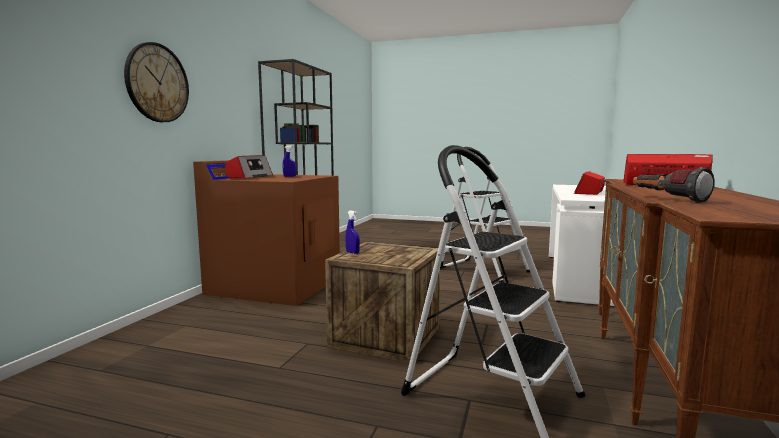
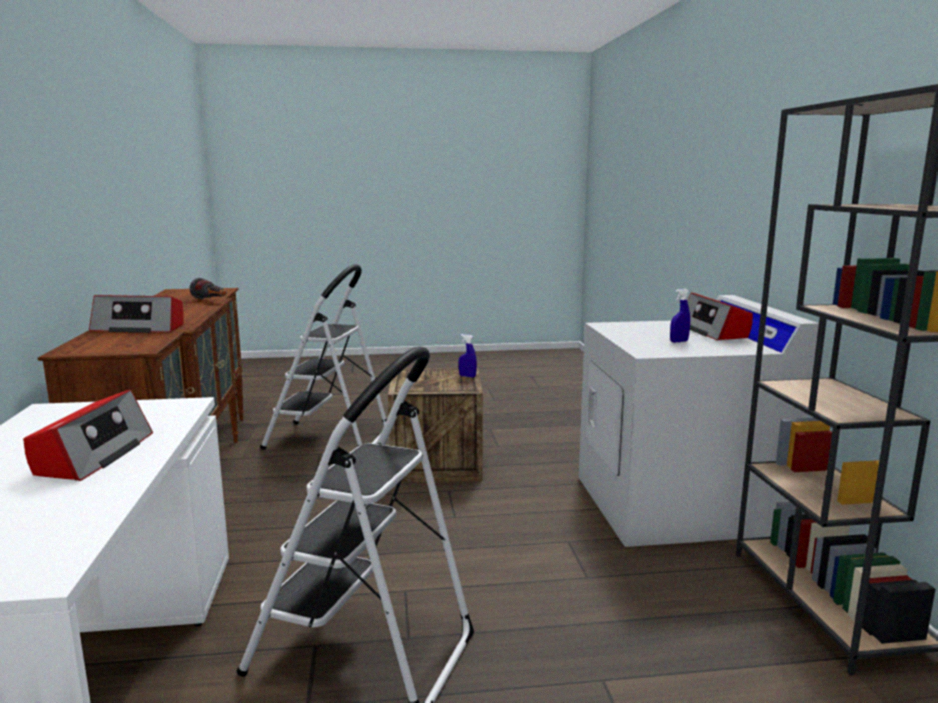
camera: 155 degrees right, 5 degrees up
(157, 83) = (725, 194): wall clock -> none
(276, 285) = (676, 504): brown washing machine -> white washing machine

